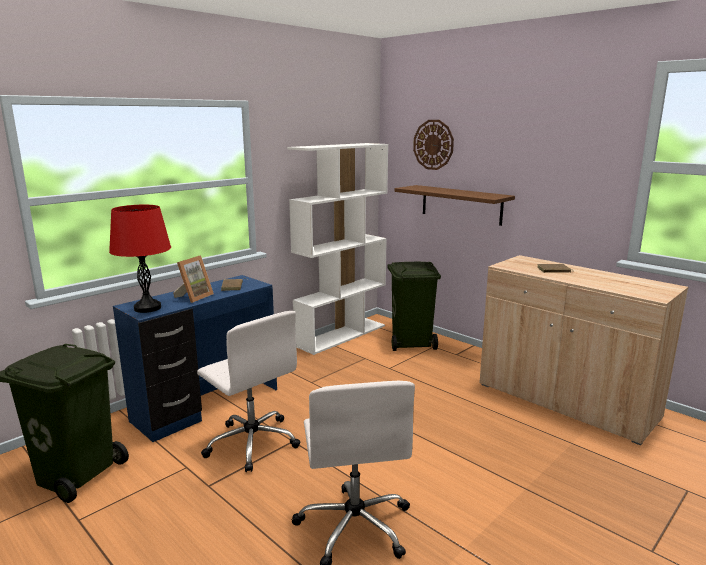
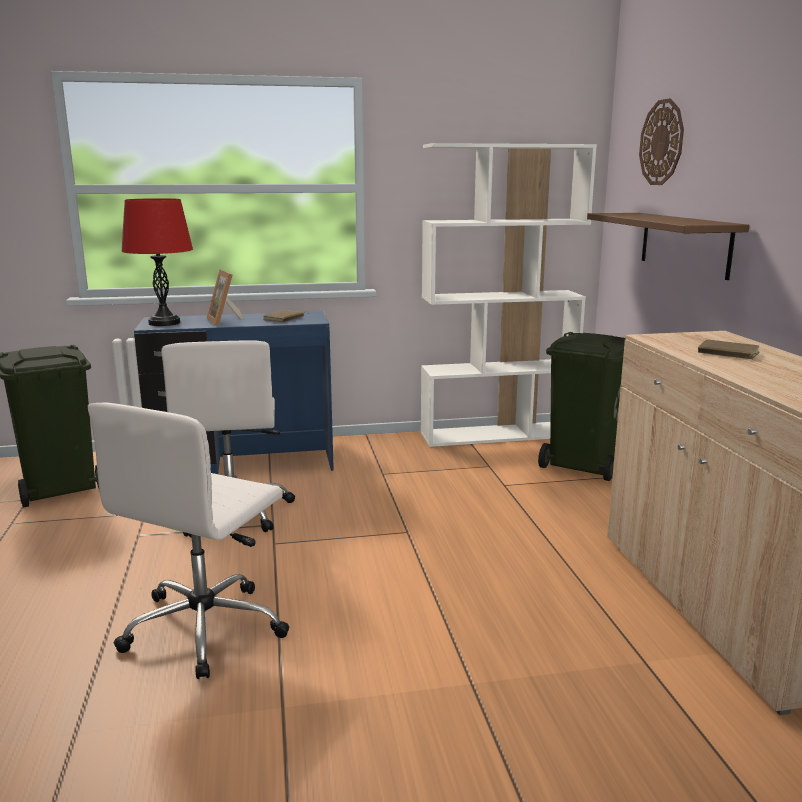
camera: 35 degrees right, 0 degrees up
(194, 297) = (226, 321): picture frame -> picture frame turned 90 degrees clockwise

